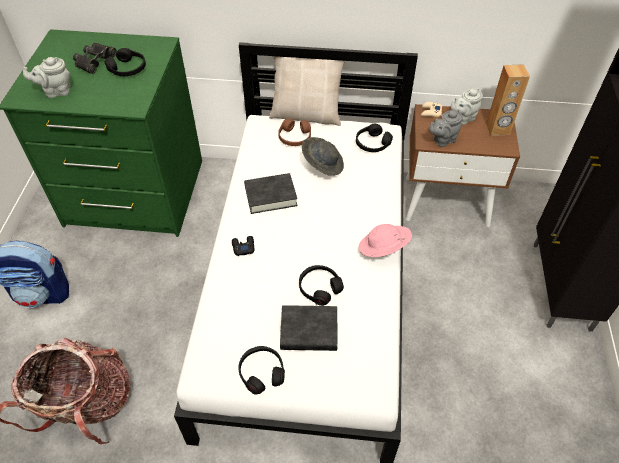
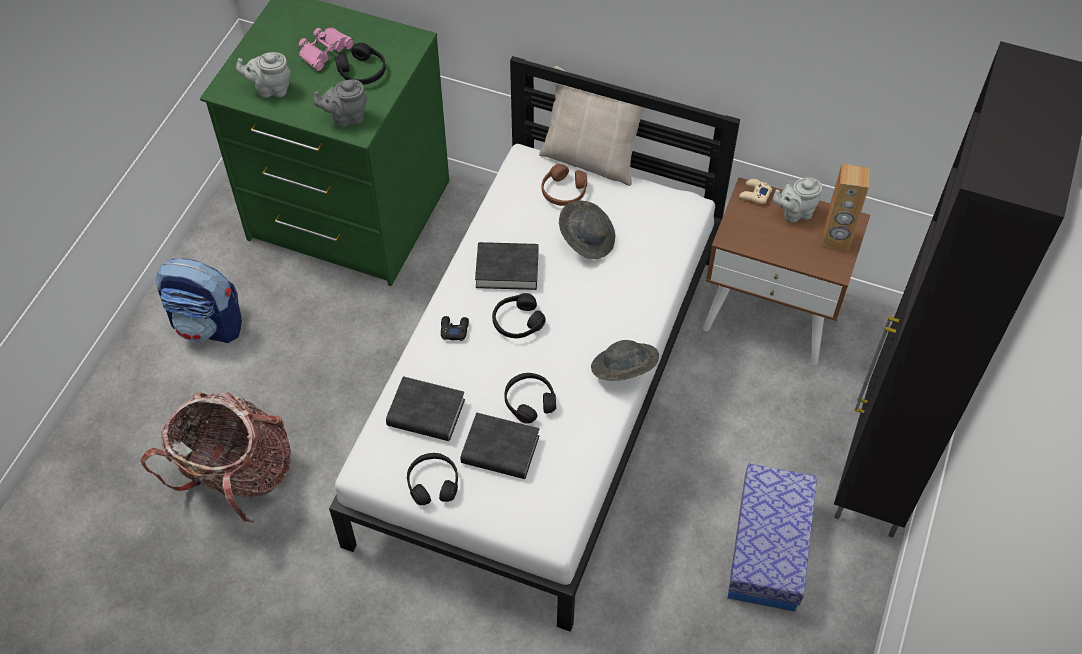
camera: 15 degrees right, 5 degrees up
(95, 61) = (324, 51): black binoculars -> pink binoculars
(239, 316) = (426, 413): none -> black book
(372, 143) = (663, 222): black headphones -> black headphones (517, 321)
(383, 249) = (623, 370): pink hat -> grey hat
(442, 140) = (753, 240): grey teapot -> grey teapot (346, 118)
(511, 360) = (768, 548): none -> storage box

